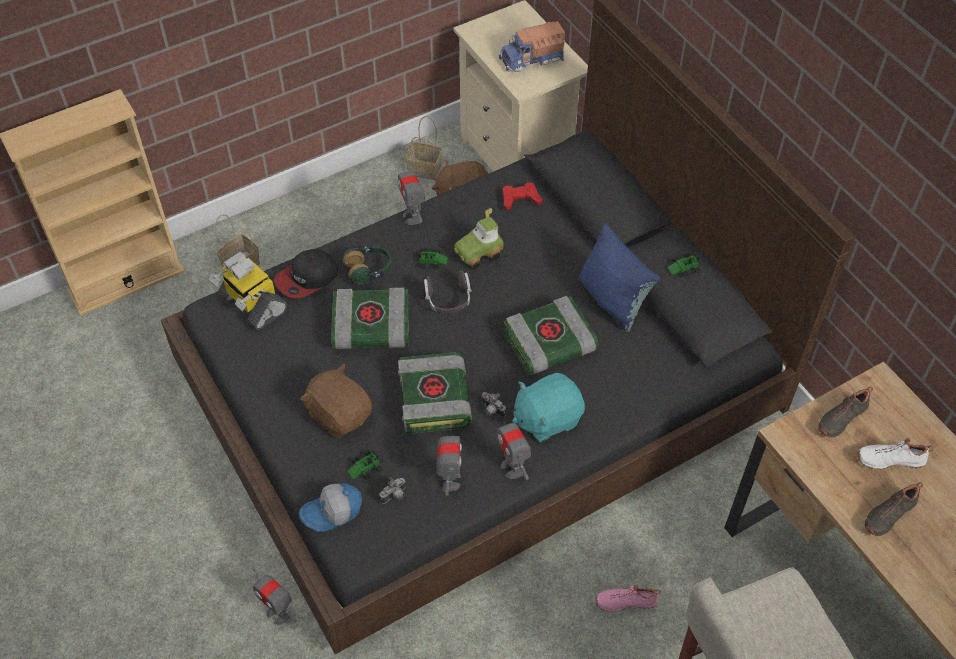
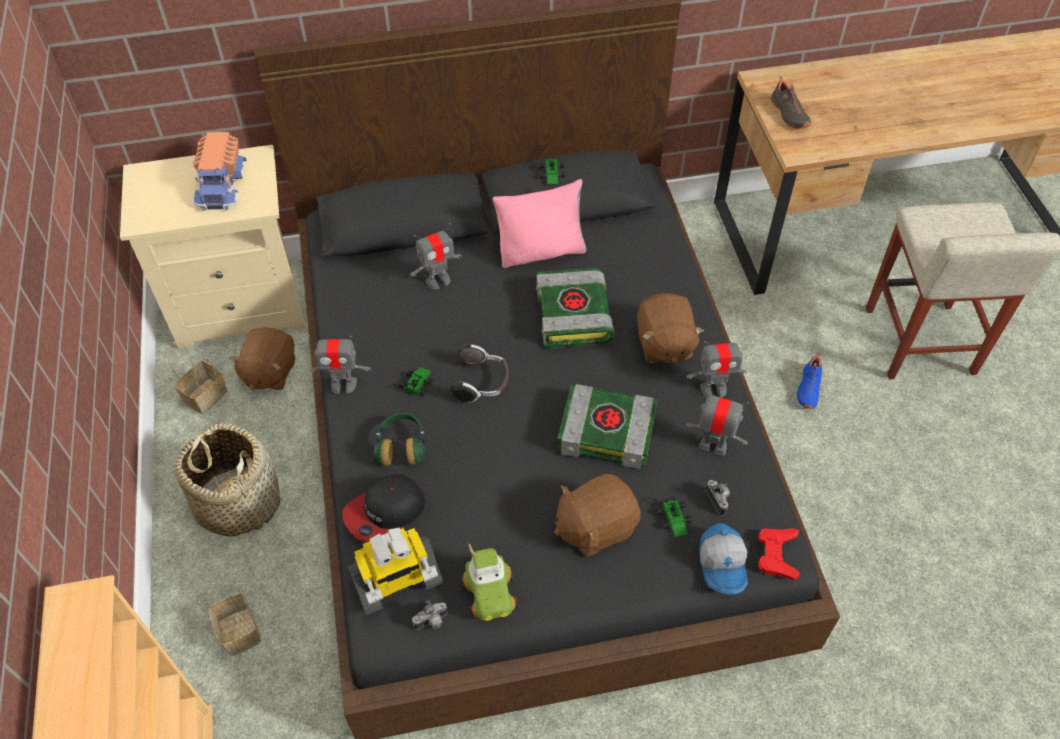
camera: 70 degrees left, 0 degrees up
(278, 613) = (750, 701): toy robot -> toy robot (438, 280)
(307, 278) = (385, 511): cap -> cap turned 75 degrees clockwise
(341, 224) = (238, 502): none -> basket
(370, 327) = (488, 464): book -> none
(479, 253) = (428, 338): toy car -> toy car (491, 594)
(491, 410) = (639, 386): camera -> camera (432, 622)
(520, 199) = (372, 282): red game controller -> red game controller (777, 555)
(547, 418) = (664, 344): turquoise plush toy -> brown plush toy
(613, 300) = (542, 251): blue pillow -> pink pillow
(626, 600) = (807, 388): pink shoe -> blue shoe
(888, 513) = (889, 120): black shoe -> none
(889, 458) = (836, 101): white shoe -> none

